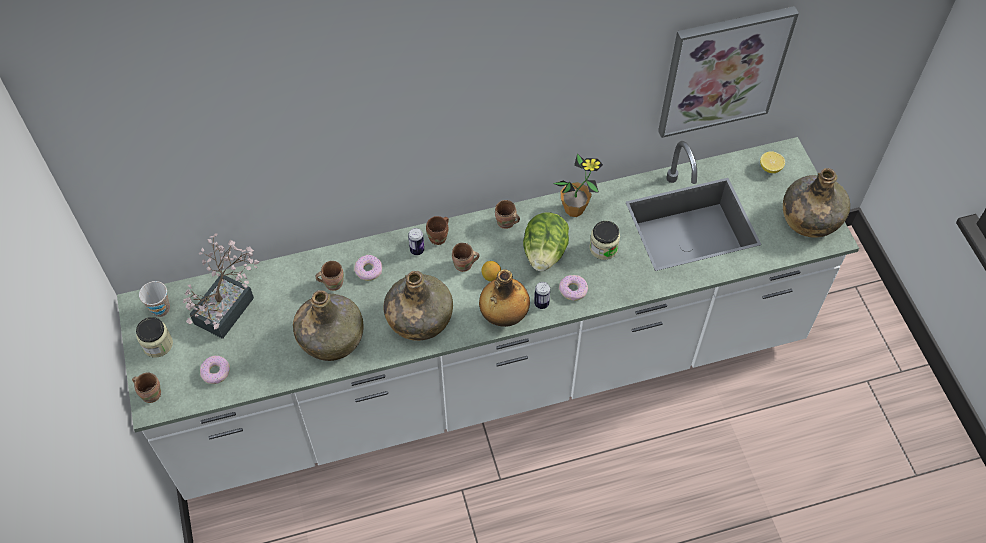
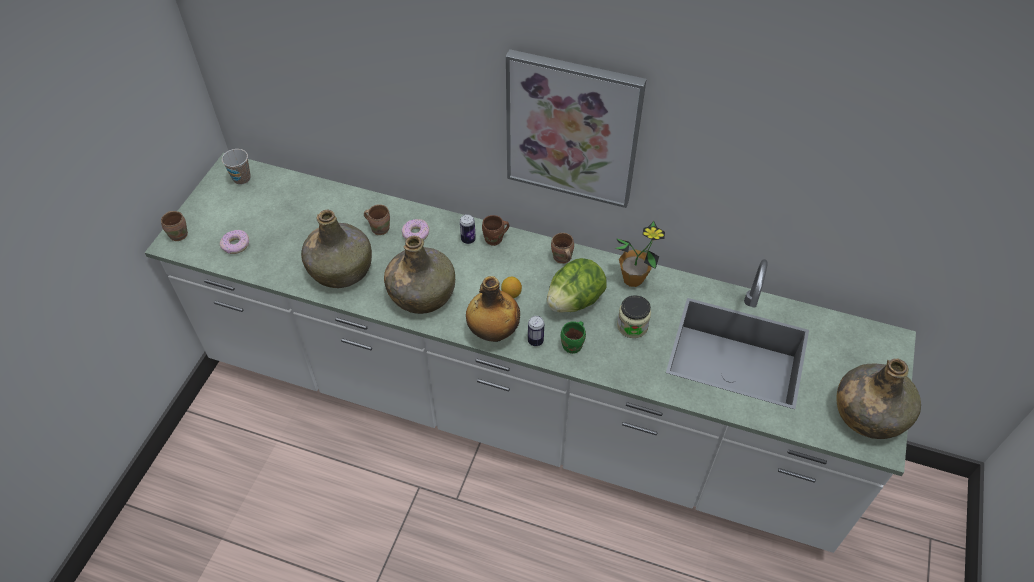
camera: 35 degrees right, 5 degrees down
(157, 344) = (216, 202): jar -> none
(229, 305) = (290, 202): potted plant -> none
(464, 266) = (496, 273): brown mug -> none
(573, 290) = (573, 345): donut -> green mug
(723, 71) = (839, 203): picture -> picture (572, 129)
(770, 168) = (862, 344): lemon -> none

